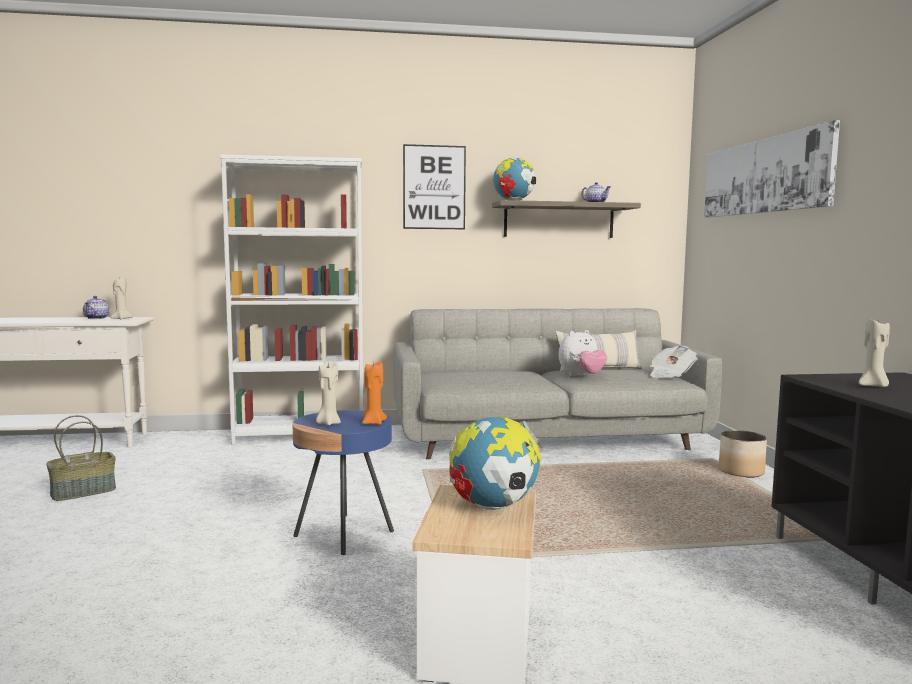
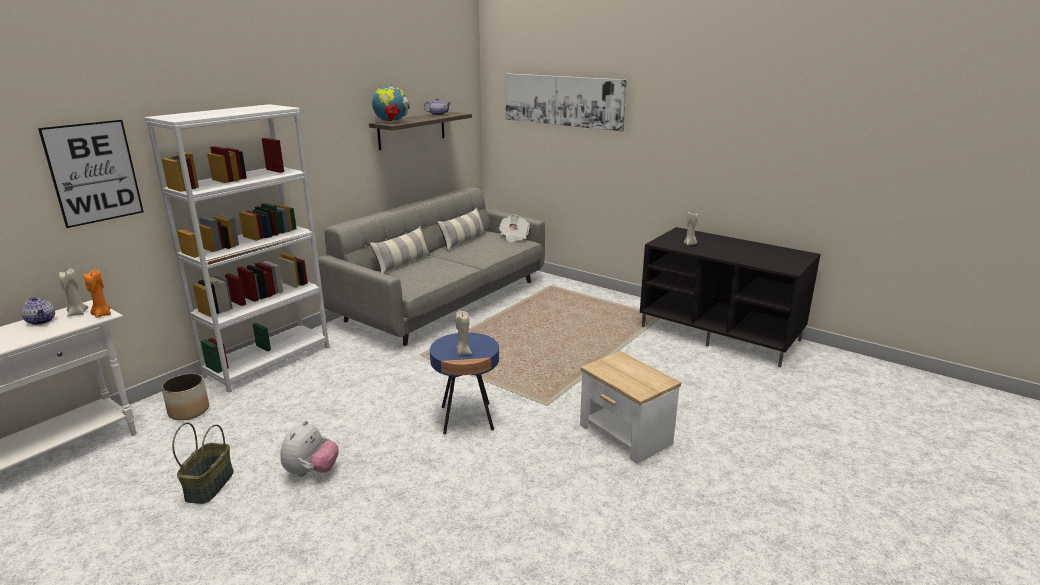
camera: 45 degrees left, 15 degrees up
(373, 423) = (484, 341): orange candle -> orange candle (102, 314)
(434, 187) = (326, 116): picture -> picture (94, 172)
(487, 371) = (403, 264): none -> pillow
(493, 507) = (628, 368): globe -> none
(581, 376) = (471, 252): plush toy -> plush toy (311, 471)
(740, 472) = (574, 290): planter -> planter (188, 411)

